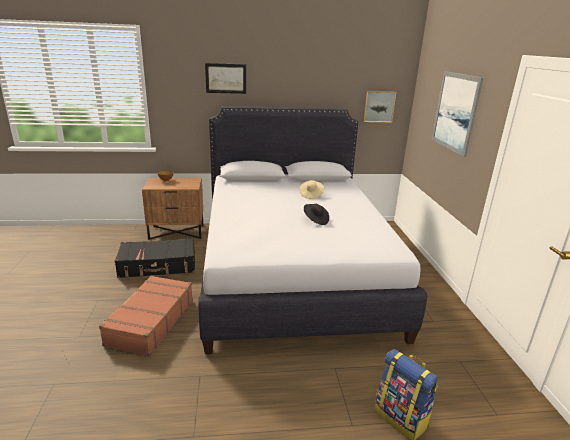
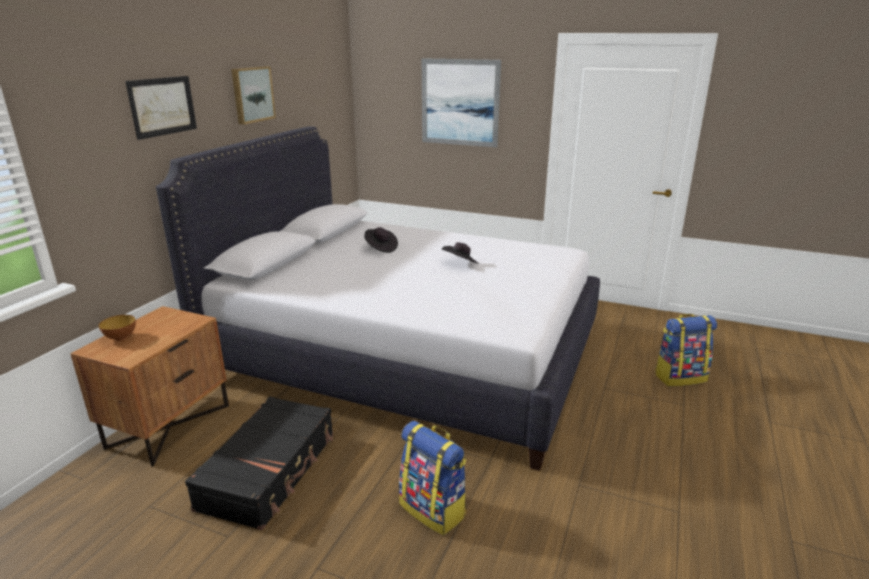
camera: 60 degrees left, 0 degrees up
(150, 322) = (434, 509): brown suitcase -> backpack
(311, 195) = (381, 248): beige hat -> black hat
(378, 106) = (330, 116): picture -> picture (252, 94)

